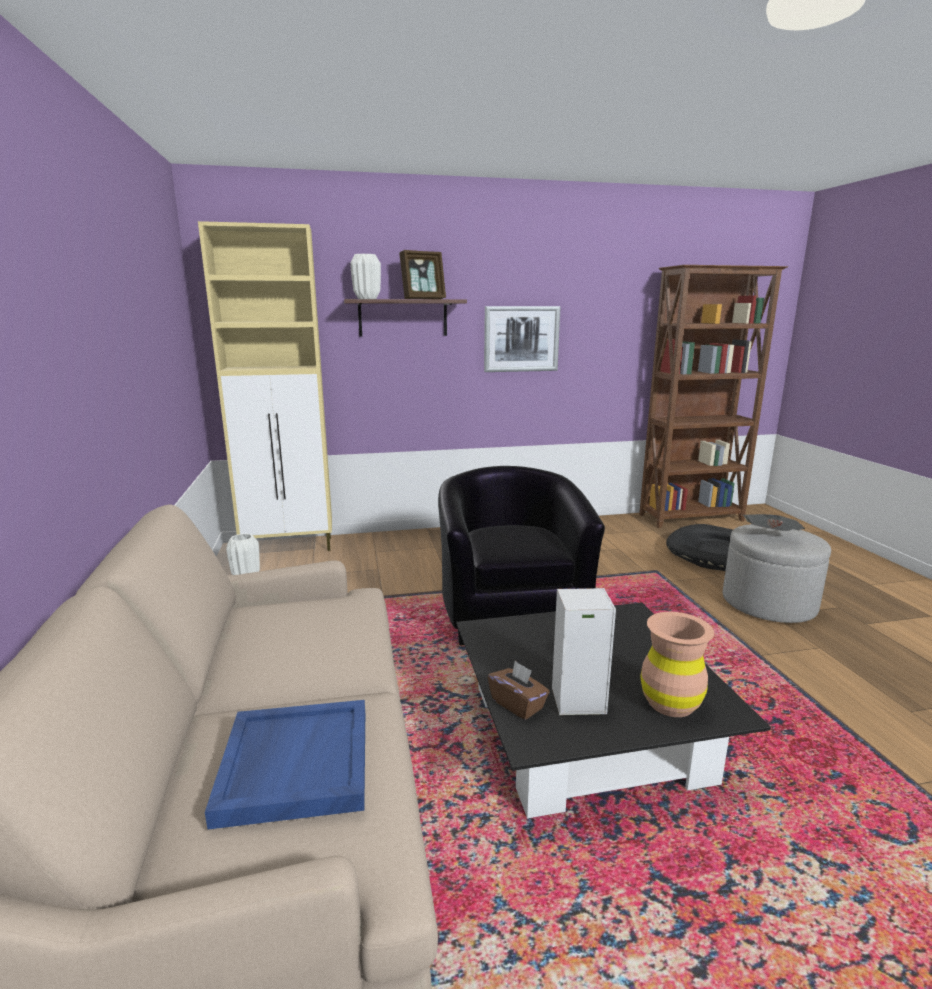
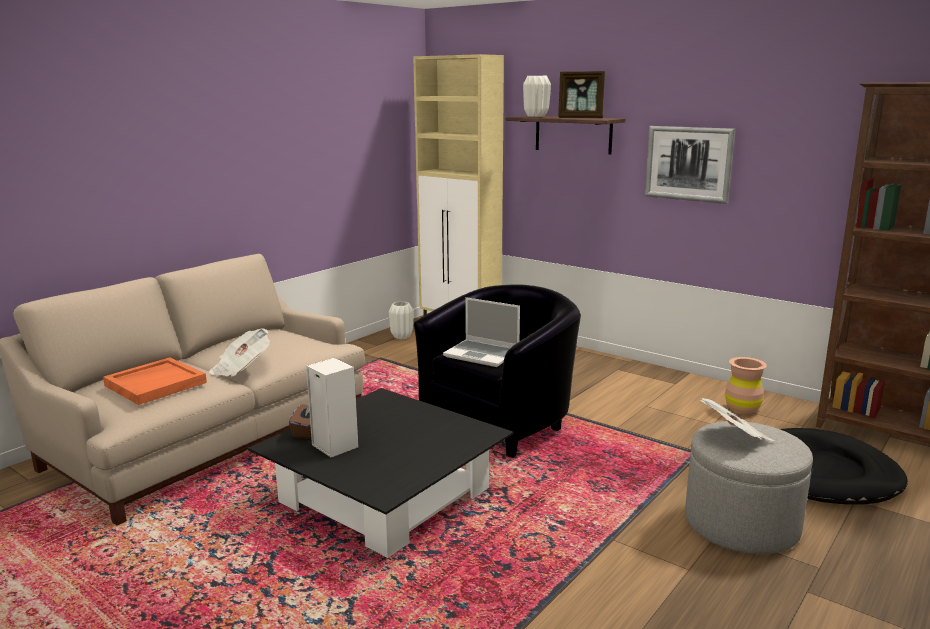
camera: 50 degrees right, 0 degrees up
(295, 763) = (156, 383): blue tray -> orange tray
(339, 673) = (241, 368): none -> newspaper
(511, 546) = (483, 354): none -> laptop
(670, 703) = (370, 473): brown vase -> brown vase (742, 409)

